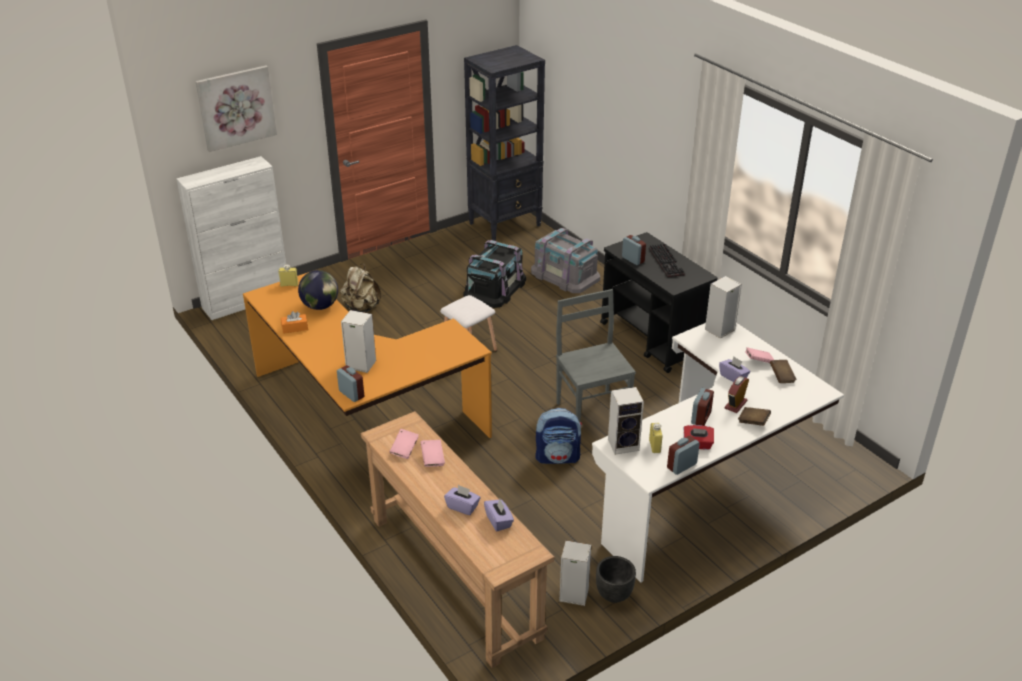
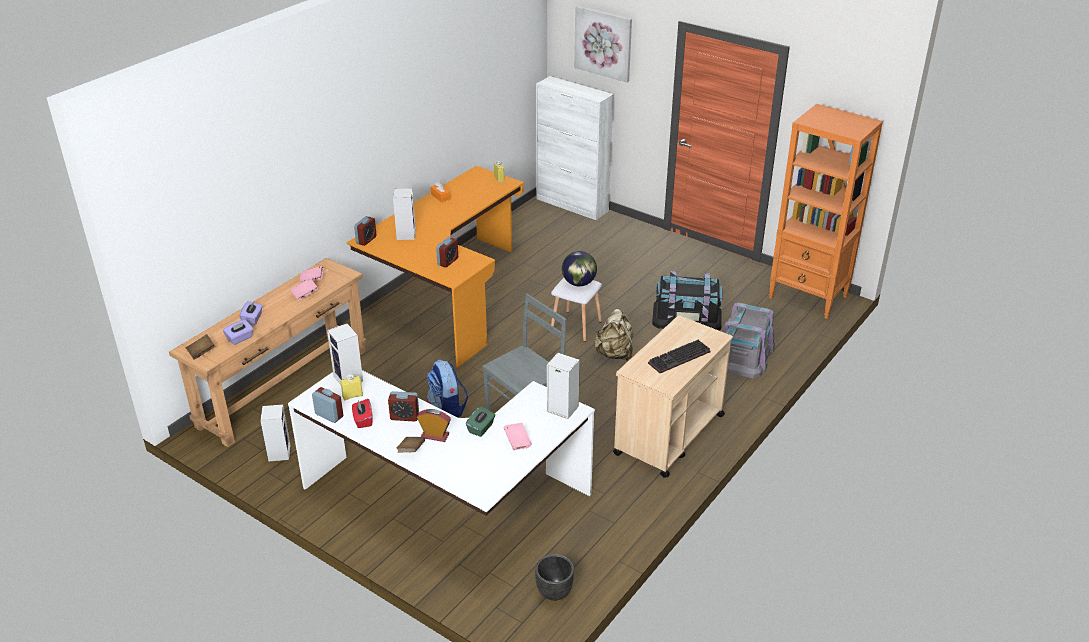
camera: 70 degrees right, 0 degrees up
(320, 306) = (476, 199): globe -> globe (579, 283)
(361, 308) = (599, 257): beige backpack -> beige backpack (614, 354)
(505, 224) = (808, 297): black bookcase -> orange bookcase
(613, 595) = (284, 475): black planter -> black planter (554, 592)
(633, 259) = (667, 336): alarm clock -> alarm clock (448, 261)
(653, 339) = (668, 435): black cart -> beige cart
(733, 377) = (481, 428): purple tissue box -> green tissue box
(781, 377) = (497, 461): brown book -> brown book (201, 352)

